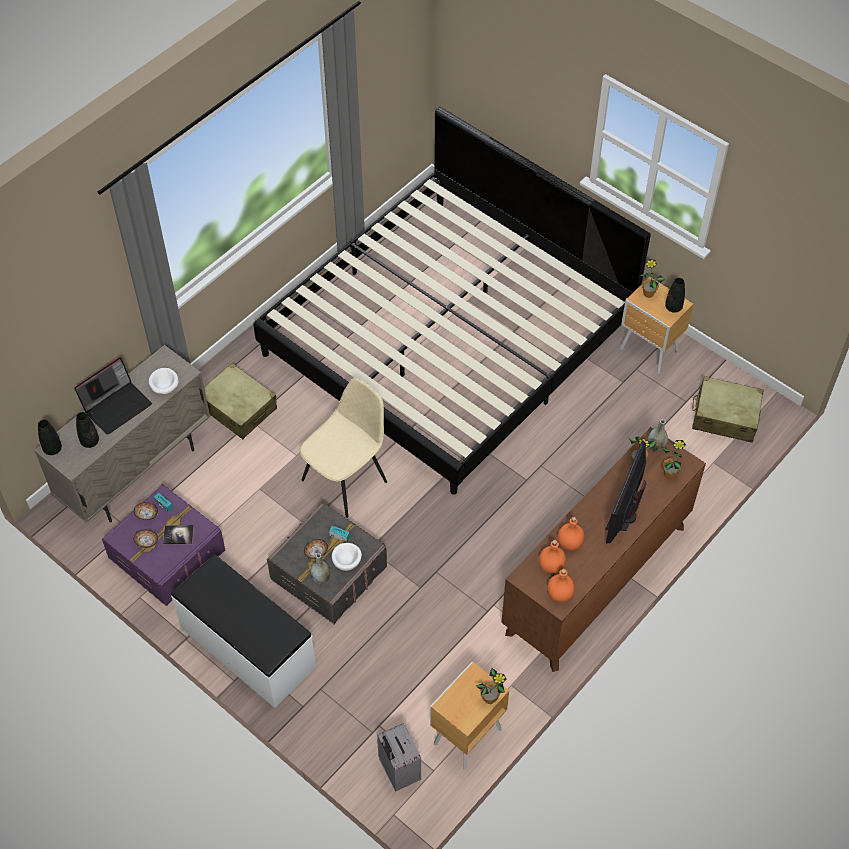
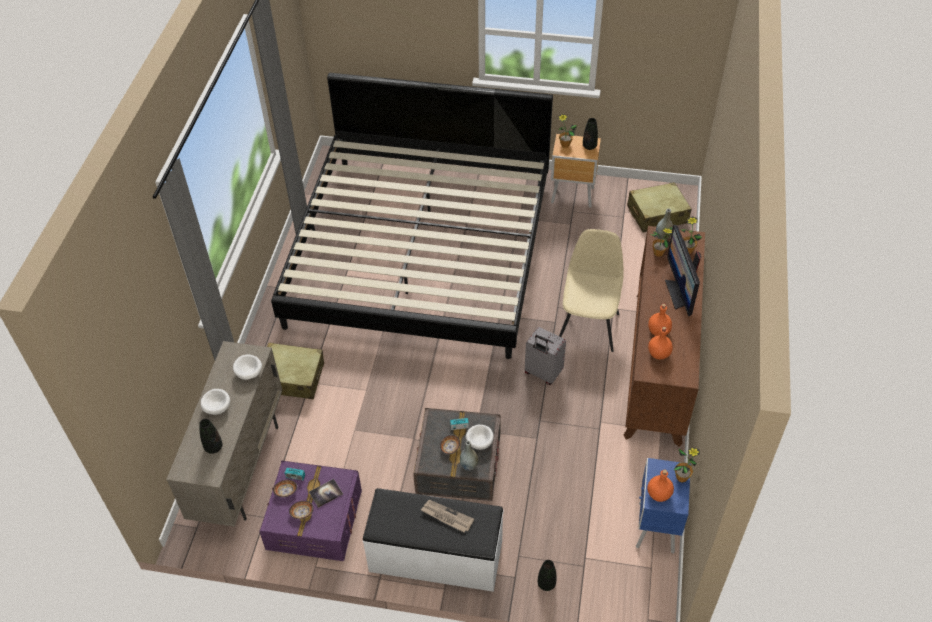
camera: 30 degrees left, 5 degrees down
(52, 449) = (183, 470): black vase -> black vase (546, 584)
(117, 405) = (217, 407): laptop -> white bowl
(255, 614) = (446, 517): none -> newspaper
(346, 479) = (419, 388): beige chair -> beige chair (588, 326)
(398, 771) = (626, 584): grey suitcase -> grey suitcase (542, 373)
(465, 737) = (655, 529): brown nightstand -> blue nightstand
(559, 594) = (681, 371): orange bottle -> orange bottle (659, 494)

